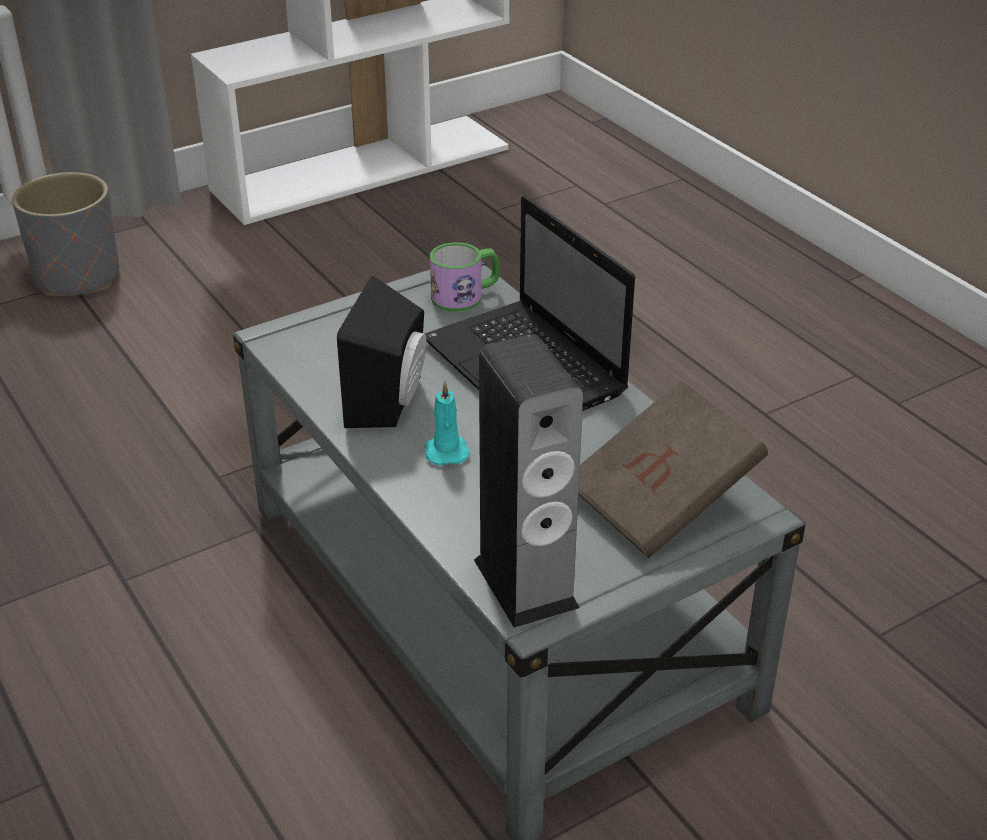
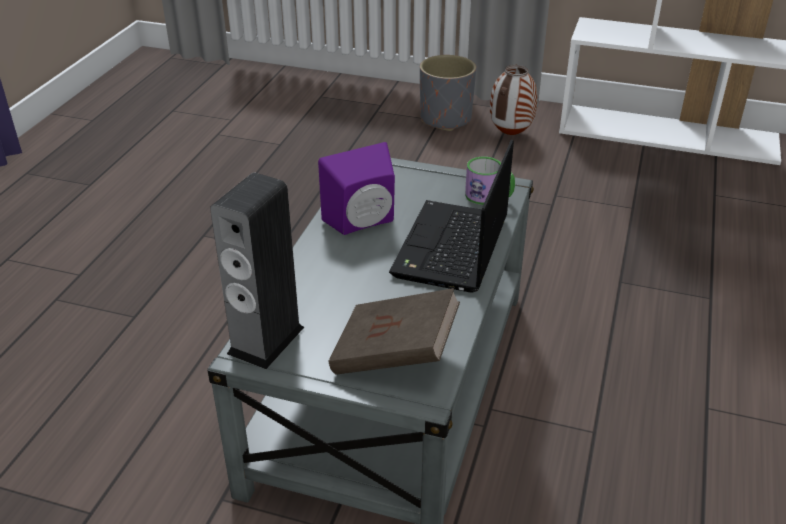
camera: 50 degrees right, 0 degrees up
(191, 255) = (510, 135): none -> vase
(392, 401) = (363, 223): black speaker -> purple speaker
(446, 451) = (345, 260): turquoise candle -> none

